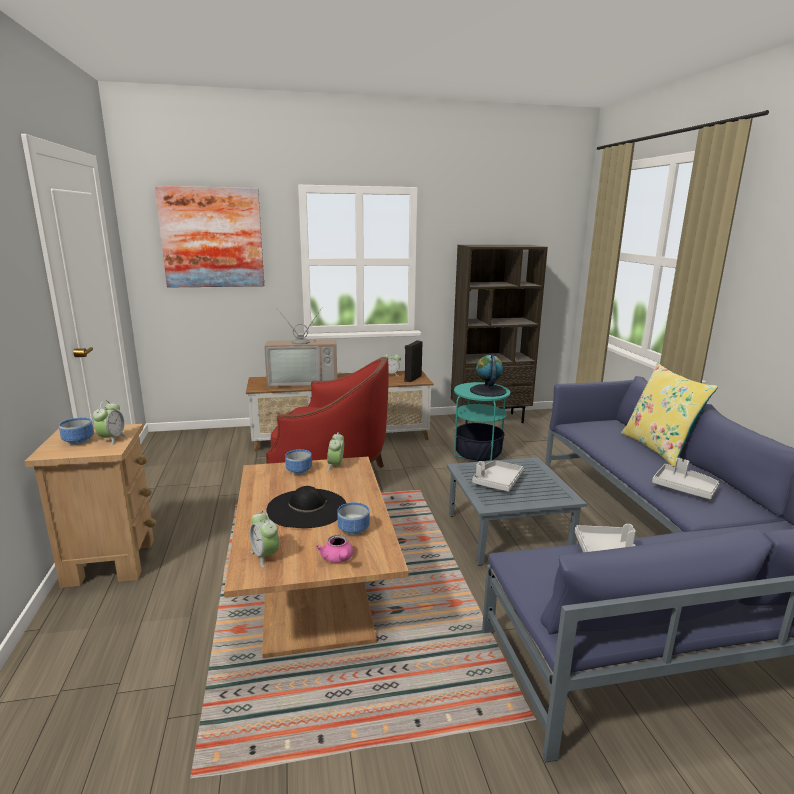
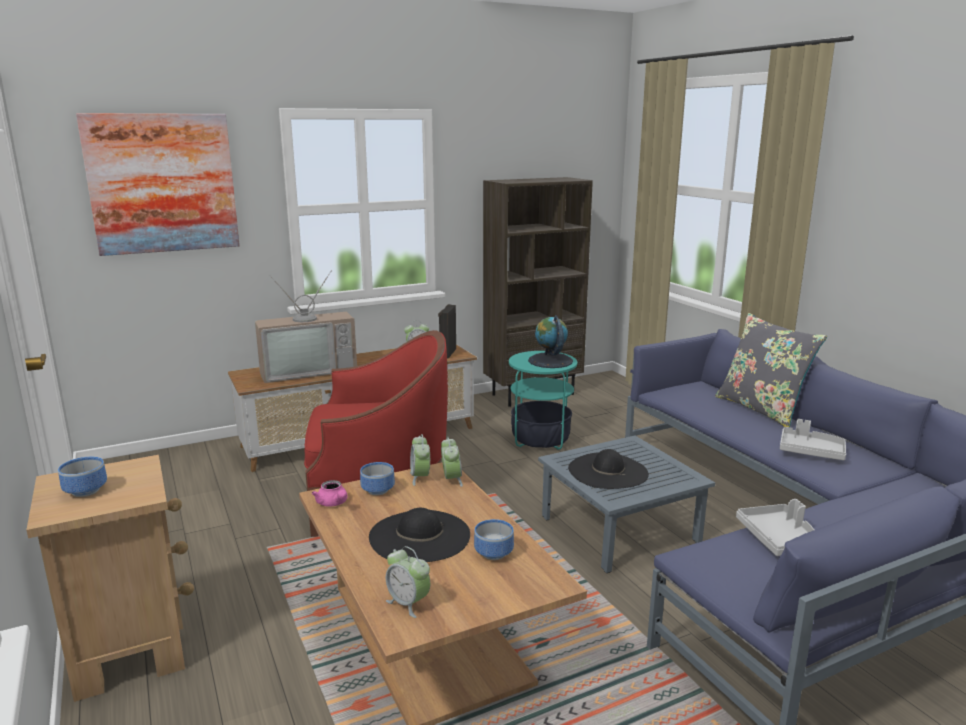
camera: 15 degrees left, 0 degrees up
(112, 439) = (134, 482): alarm clock -> alarm clock (451, 480)
(338, 559) = (498, 592): pink teapot -> pink teapot (333, 503)
(497, 482) = (607, 471): grey tray -> black hat
(658, 448) = (762, 409): yellow pillow -> grey pillow

